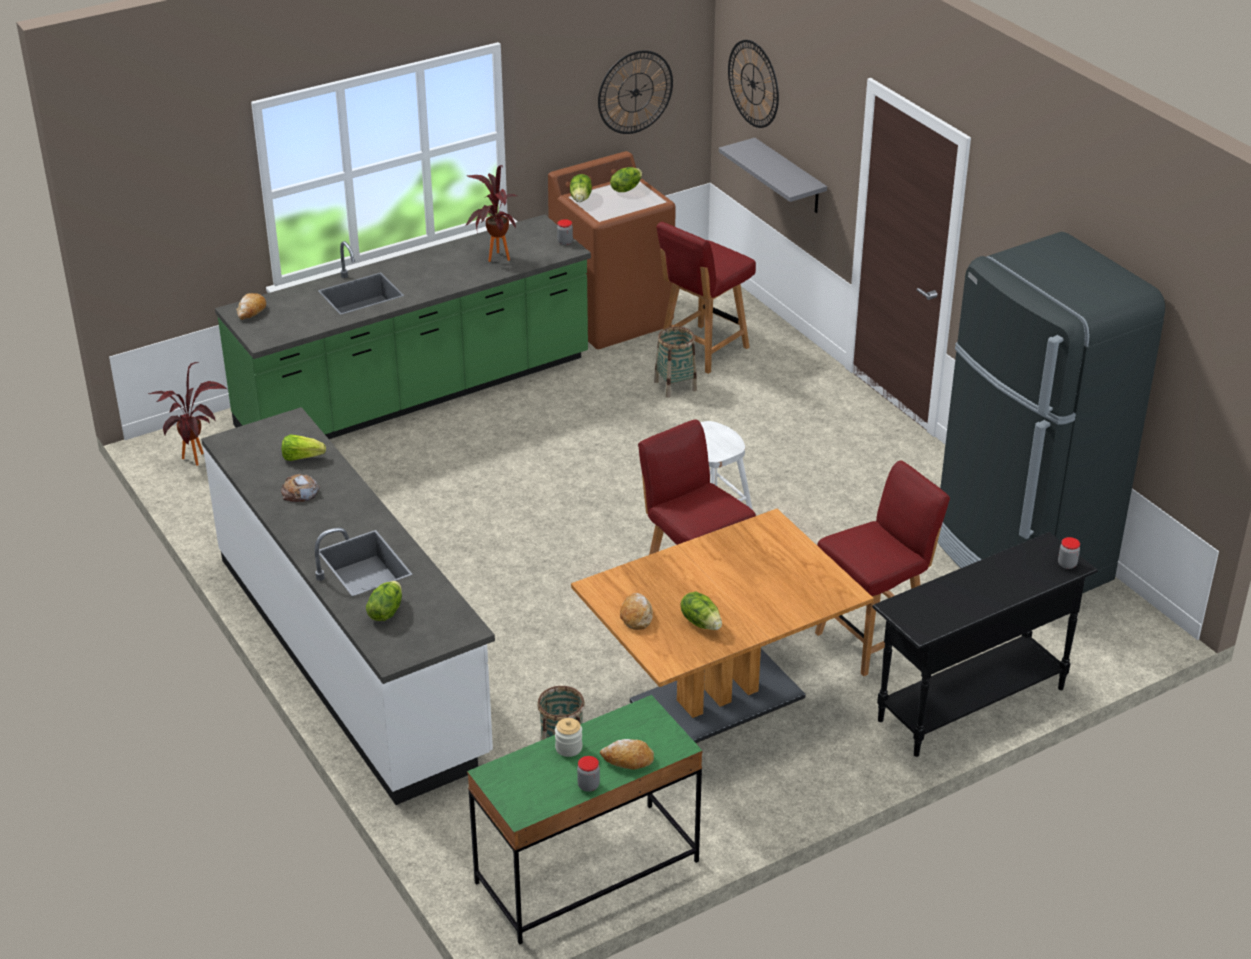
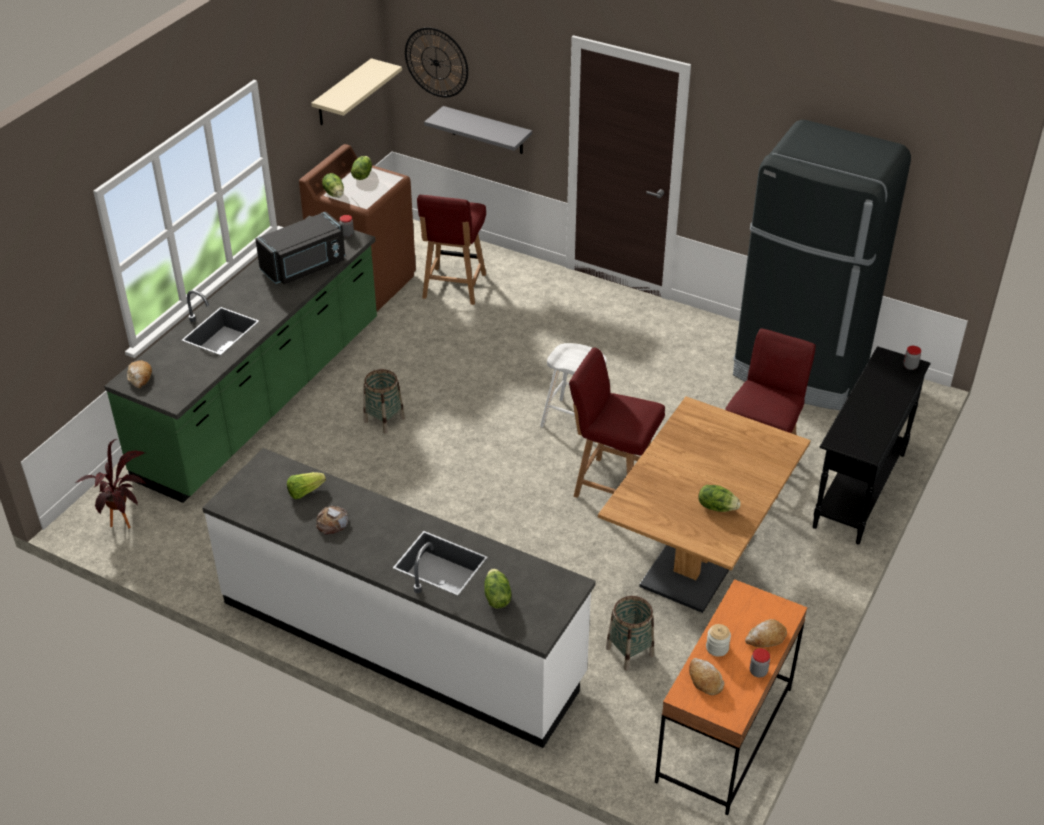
camera: 30 degrees left, 5 degrees up
(494, 260) = (305, 267): potted plant -> black microwave
(586, 872) = (724, 734): green desk -> orange desk
(635, 92) = (343, 93): wall clock -> beige shelf
(636, 616) = (668, 521): bread -> bread (704, 680)
(675, 386) = (458, 322): basket -> basket (384, 420)

